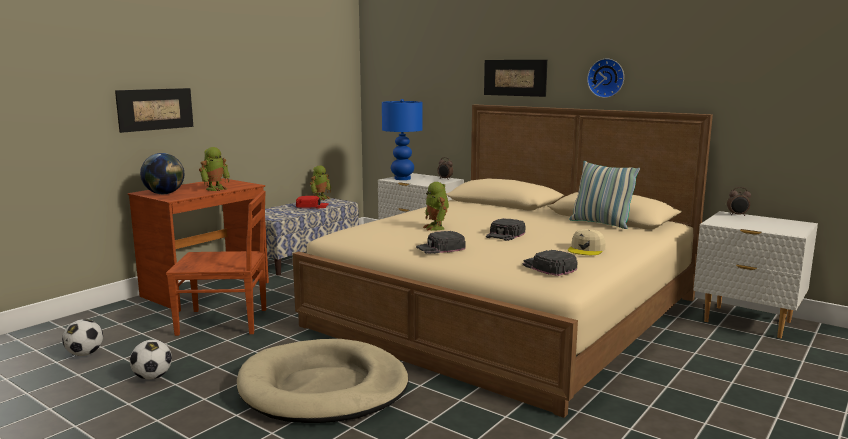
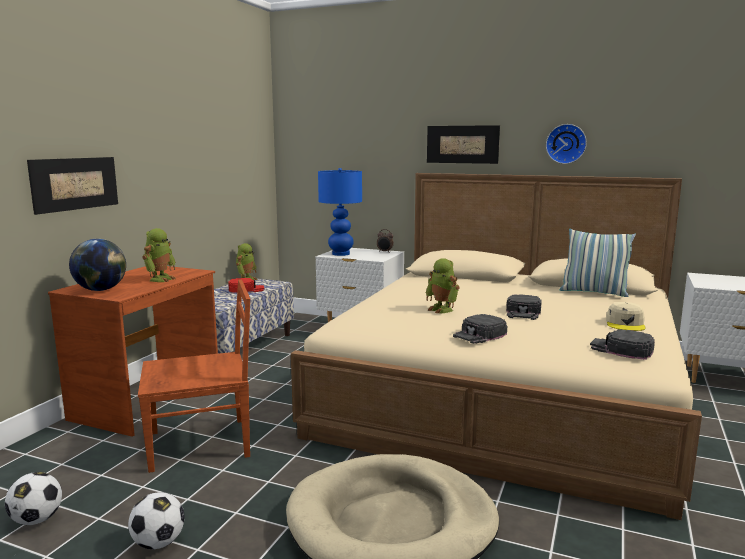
camera: 15 degrees left, 0 degrees up
(737, 215) = (709, 276): alarm clock -> none

